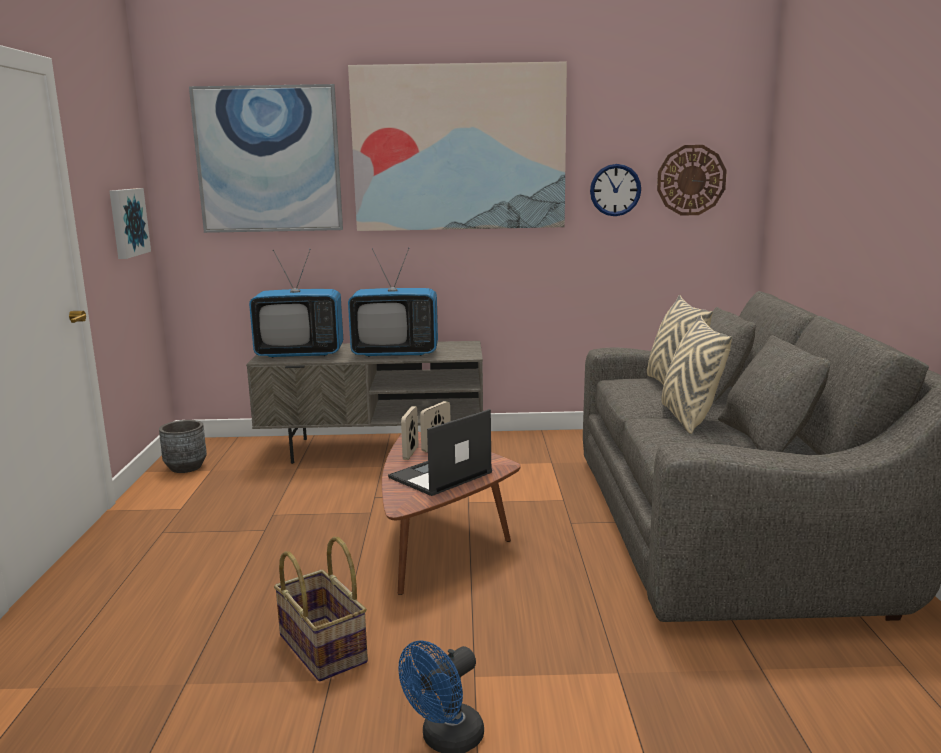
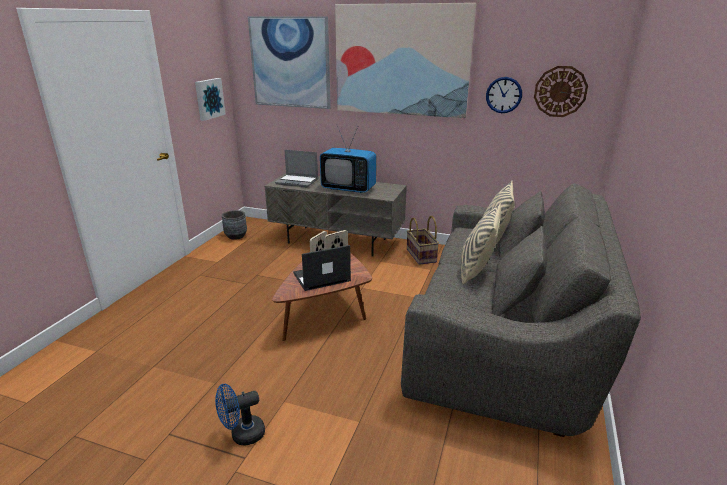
camera: 20 degrees right, 10 degrees up
(300, 354) = (297, 181): television -> laptop
(324, 648) = (225, 363): basket -> basket (422, 255)

